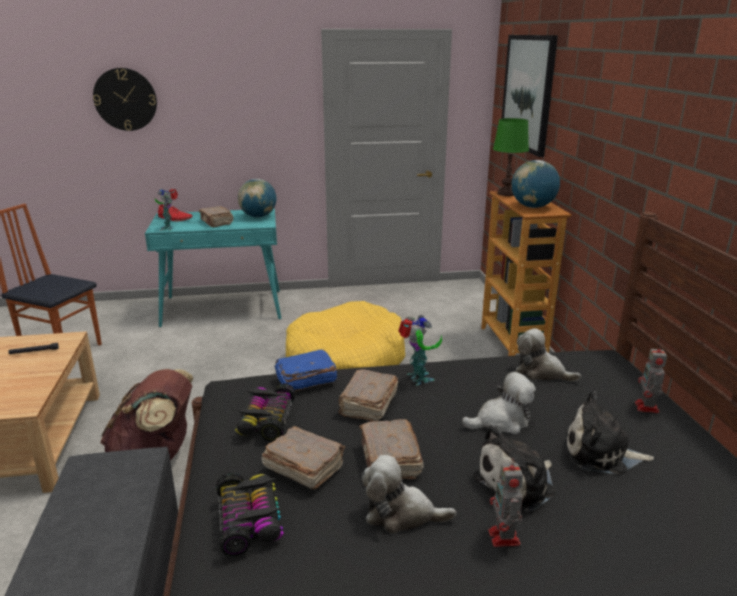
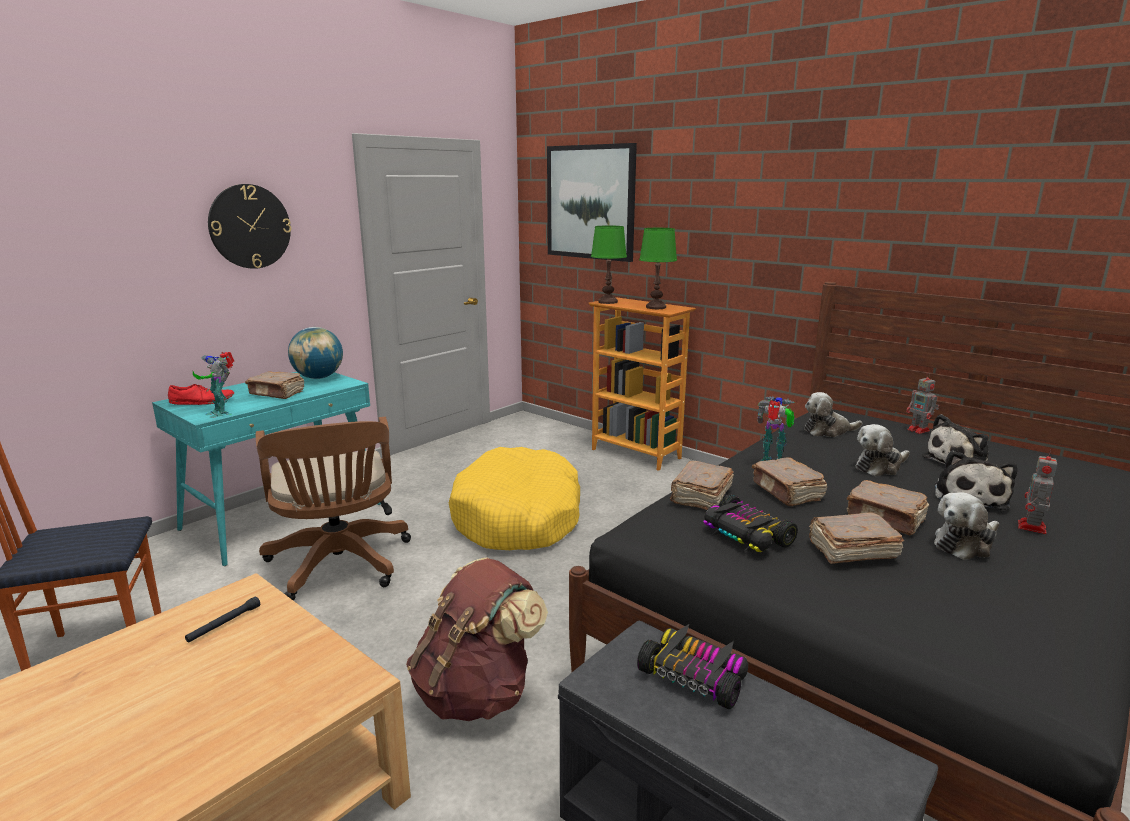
camera: 40 degrees left, 5 degrees down
(125, 99) = (86, 229): wall clock -> wall clock (250, 226)
(205, 350) = (339, 566): none -> brown office chair
(250, 520) = (905, 601): toy car -> toy car (695, 676)
(305, 380) = (700, 496): blue book -> brown book
(501, 421) = (880, 467): plush toy -> plush toy turned 150 degrees counterclockwise
(504, 538) = (1031, 528): toy robot -> toy robot turned 75 degrees clockwise
(532, 207) = (655, 307): globe -> green table lamp

